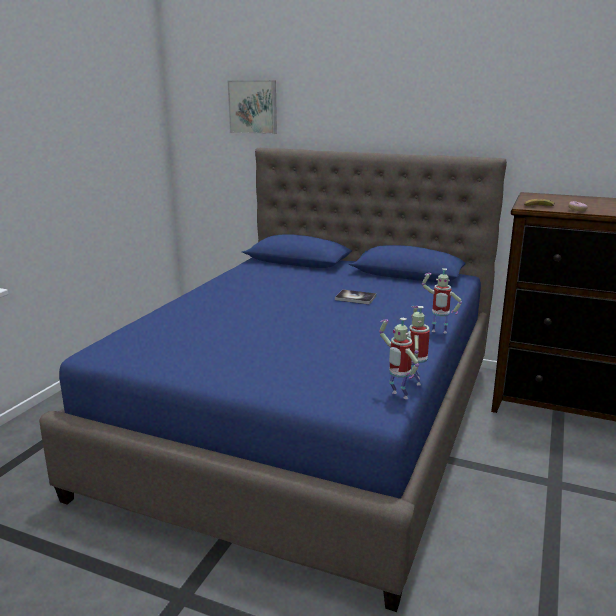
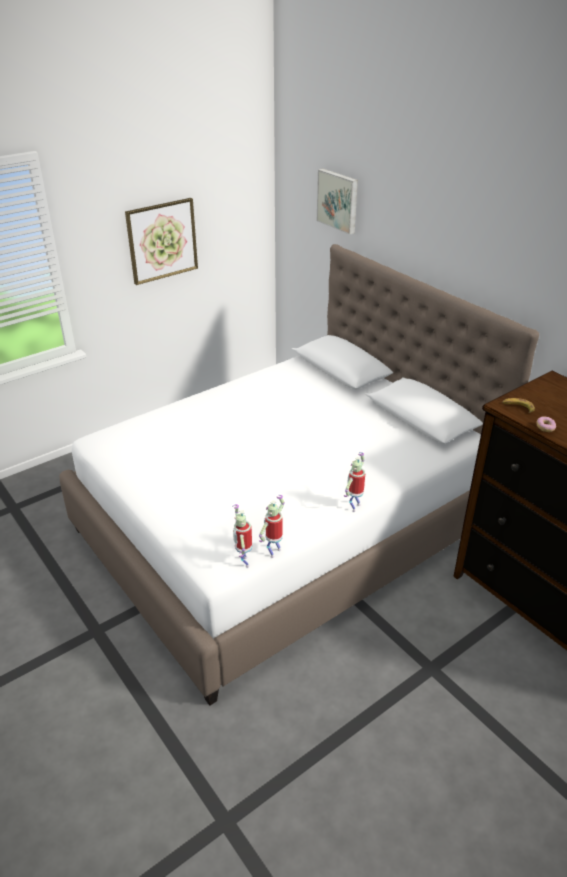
camera: 30 degrees right, 15 degrees up
(76, 157) = (162, 240): none -> picture
(309, 424) = (284, 528): blue bed -> white bed
(355, 298) = (334, 438): book -> none
(438, 332) = (354, 506): toy robot -> toy robot turned 75 degrees clockwise

